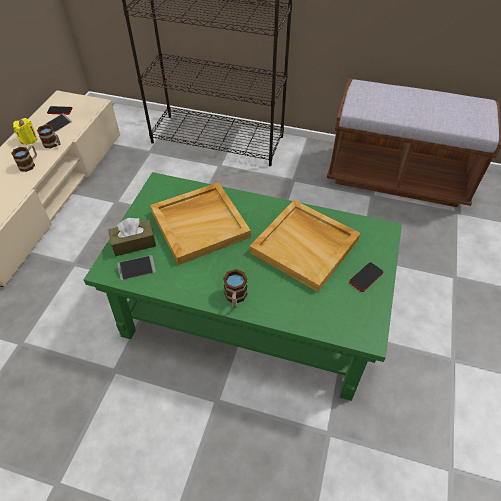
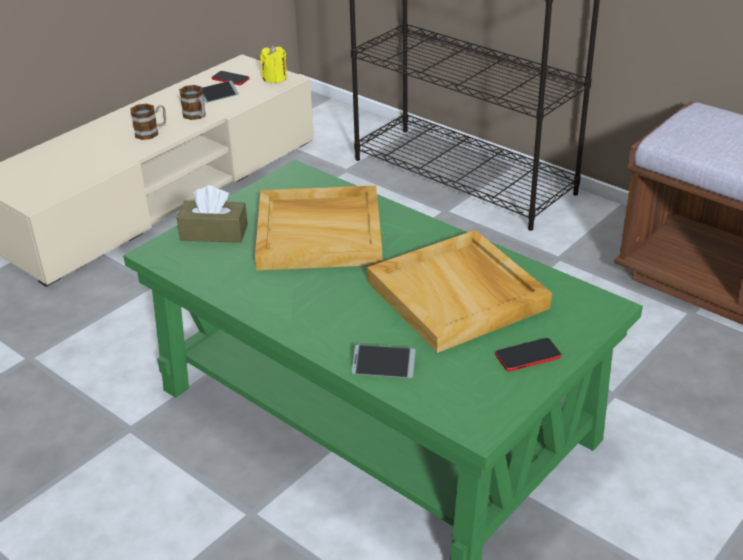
camera: 25 degrees right, 15 degrees down
(29, 140) = (168, 104): yellow candle -> yellow candle (275, 78)
(137, 270) = (198, 262): phone -> phone (383, 367)
(235, 298) = (309, 327): mug -> none

